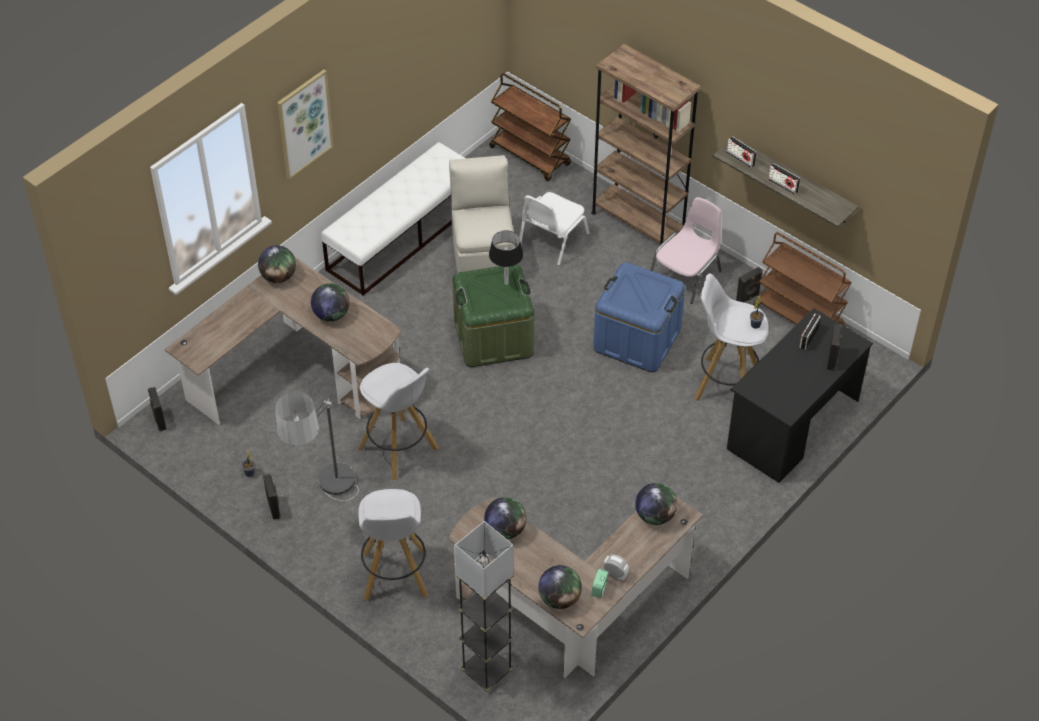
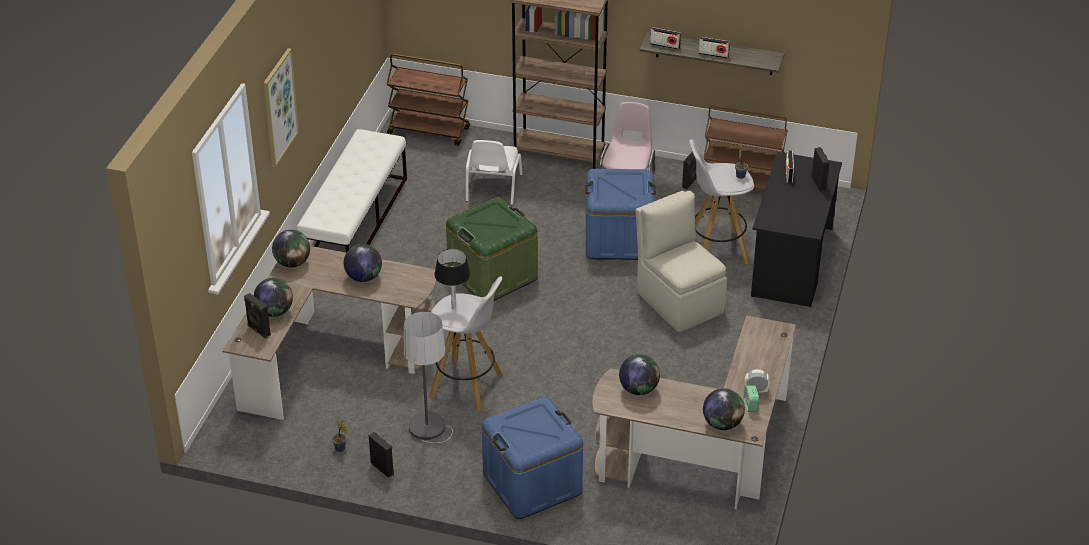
camera: 25 degrees left, 10 degrees down
(159, 421) = (222, 435): black speaker -> black speaker (258, 330)
(395, 576) = (532, 483): white stool -> blue storage box
(483, 257) = (440, 217): beige chair -> beige chair (679, 301)
(487, 671) = (665, 527): grey floor lamp -> none
(506, 283) = (498, 213): black table lamp -> black table lamp (454, 307)
(655, 516) = (757, 338): globe -> globe (274, 312)

